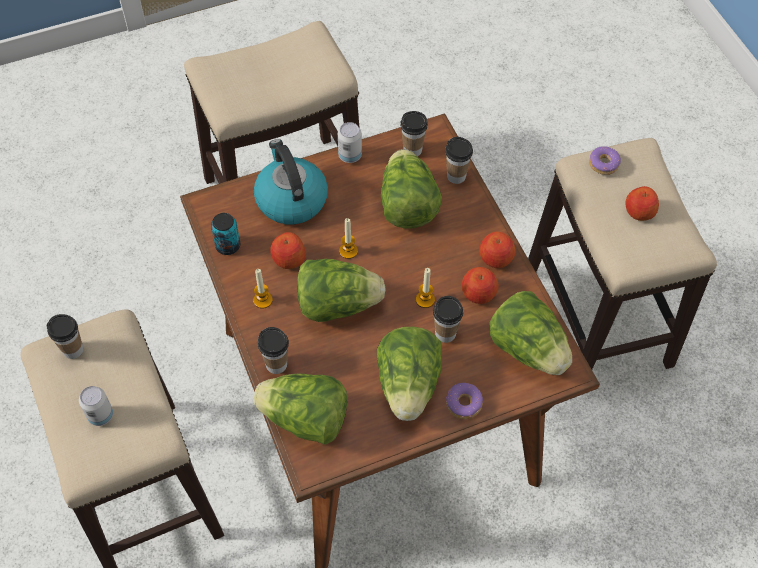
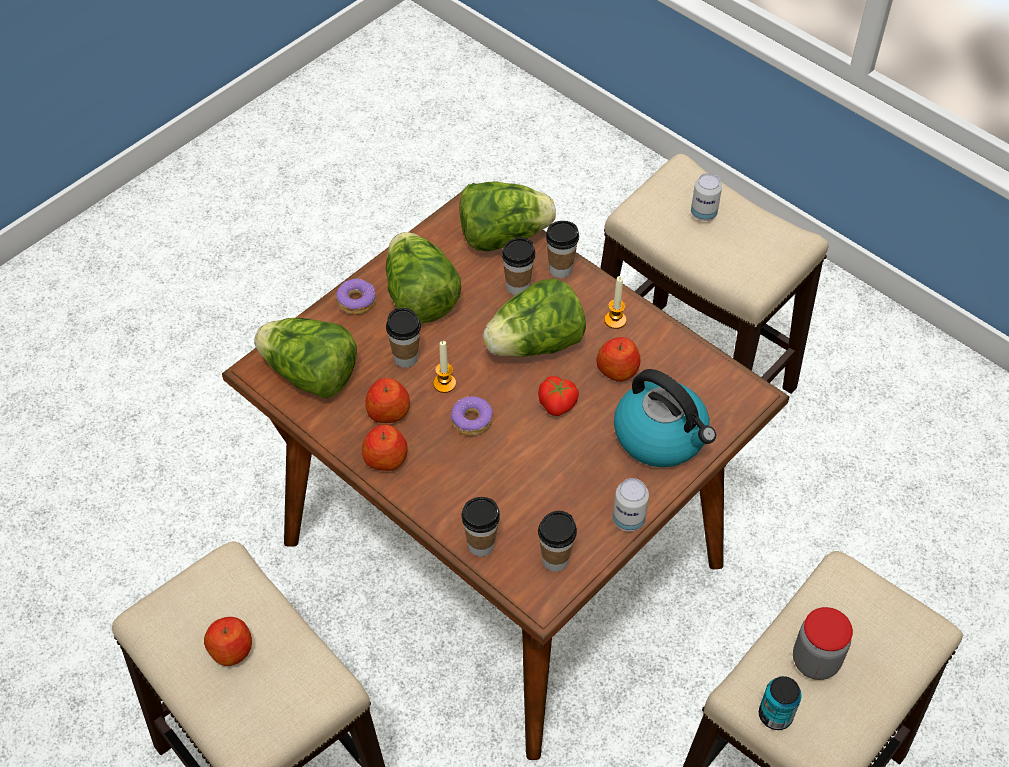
camera: 155 degrees right, 5 degrees down
(73, 350) = (775, 248): cup -> cup (517, 287)
(228, 246) = (692, 359): can -> can (775, 715)
(281, 76) = (815, 661): none -> jar
(348, 251) = (558, 403): candle -> tomato
(407, 205) = (522, 483): lettuce -> none
(603, 164) = (298, 700): donut -> donut (471, 421)

